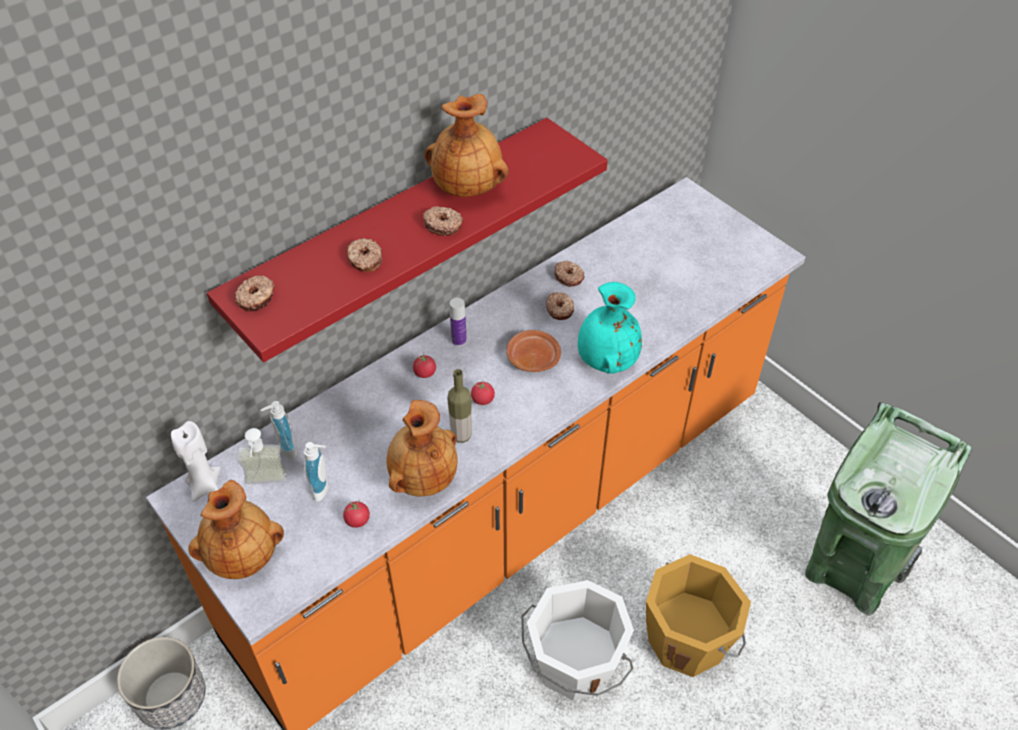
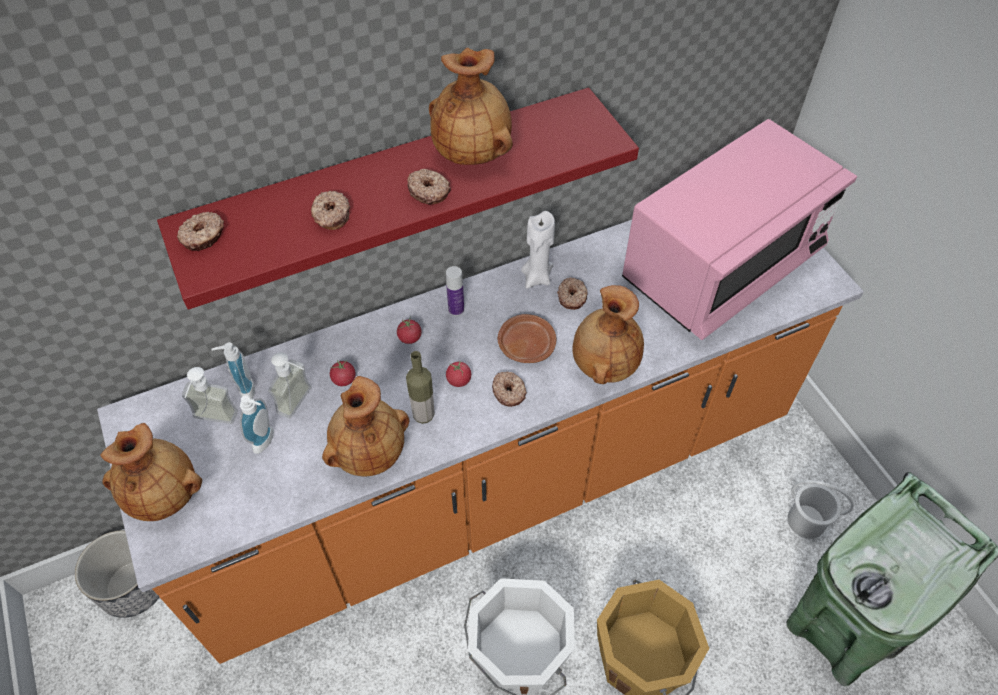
camera: 15 degrees right, 5 degrees up
(204, 486) = (155, 410): white candle -> white candle (537, 277)
(345, 450) = (302, 403): none -> soap dispenser
(357, 520) = (288, 483): tomato -> tomato (344, 379)
(568, 277) = (593, 263): donut -> donut (509, 392)
(606, 359) = (603, 364): turquoise vase -> brown vase
(681, 259) = (722, 267): none -> pink microwave
(796, 483) = (806, 520): none -> white bucket

